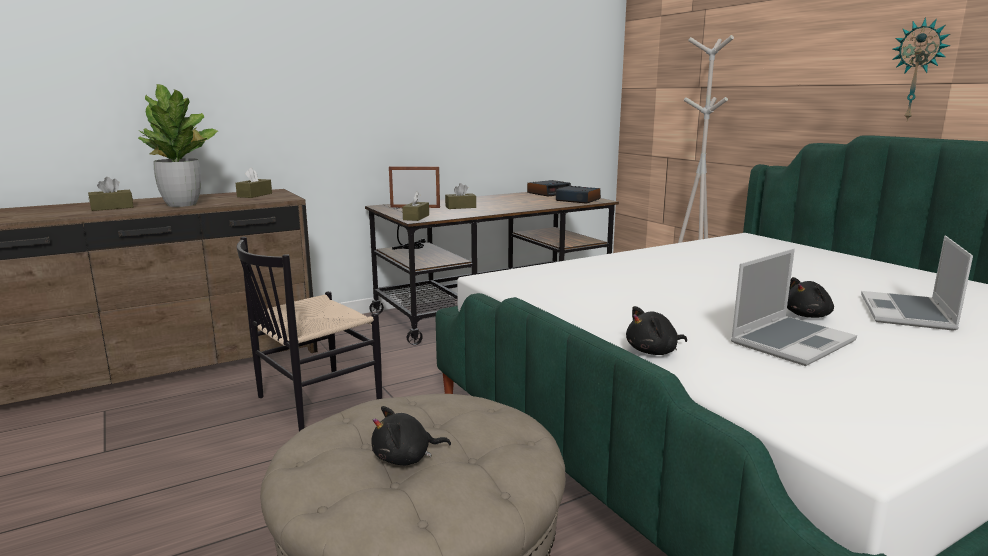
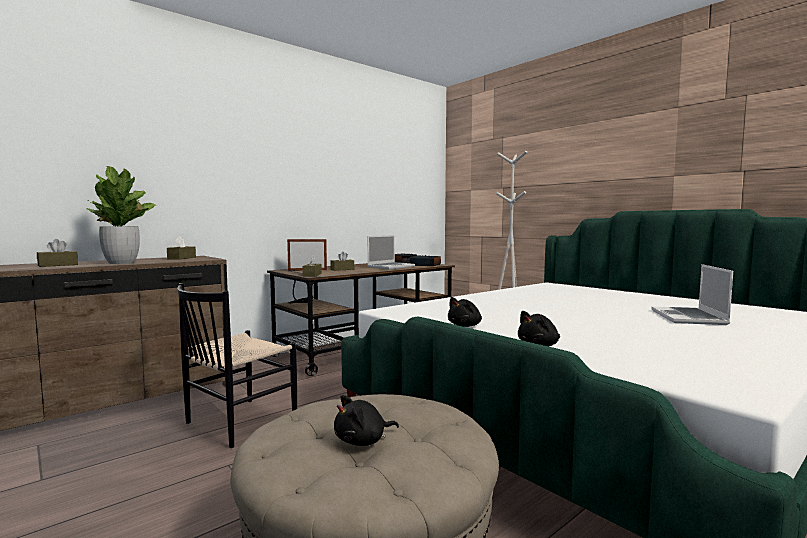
camera: 10 degrees left, 10 degrees down
(791, 341) = (629, 335): laptop -> laptop (391, 267)
(808, 315) = (627, 321): black plush toy -> black plush toy (465, 326)
(918, 70) = (651, 168): wall clock -> none

